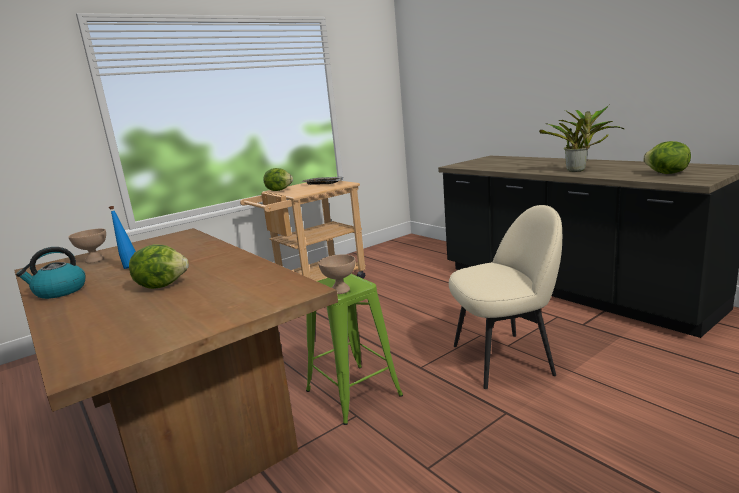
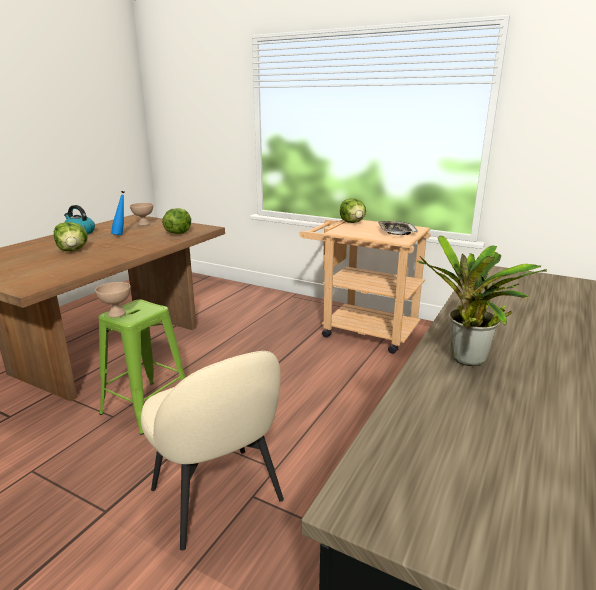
camera: 65 degrees right, 5 degrees up
(666, 174) = (453, 465): lettuce -> lettuce (178, 233)

